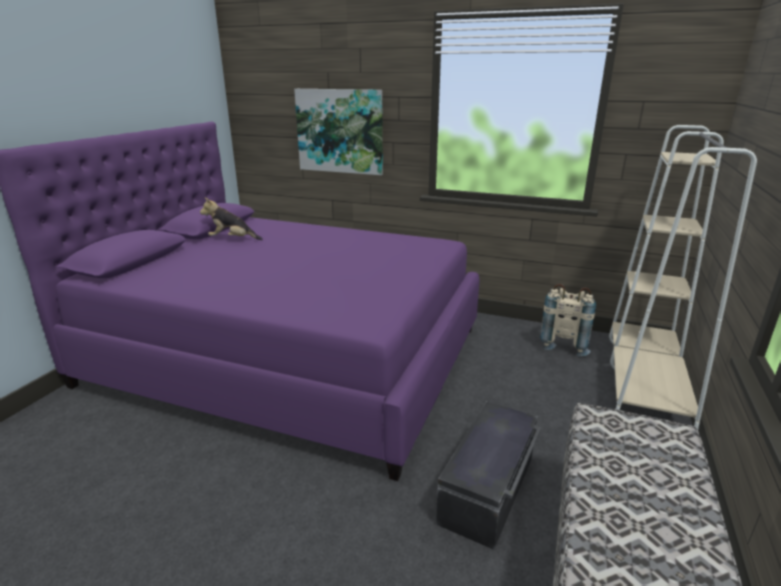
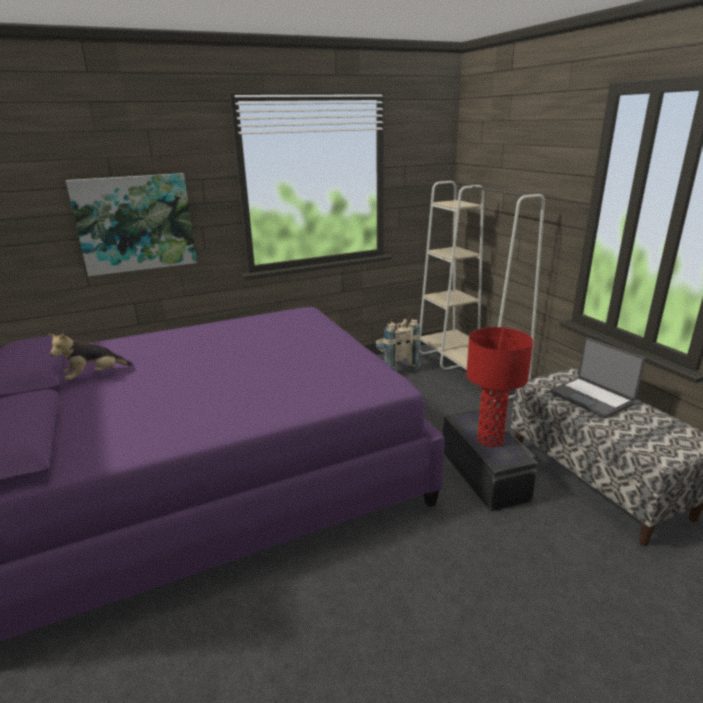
camera: 45 degrees left, 0 degrees up
(490, 449) = (490, 439): none -> red table lamp
(644, 471) = (592, 398): none -> laptop

